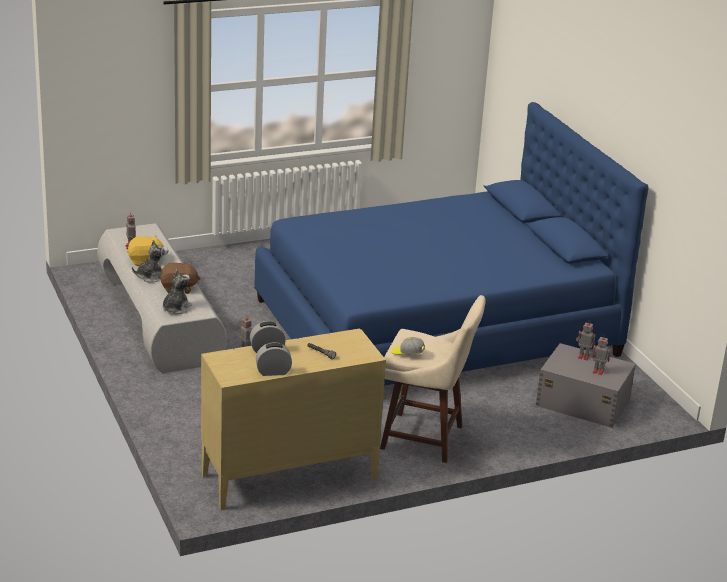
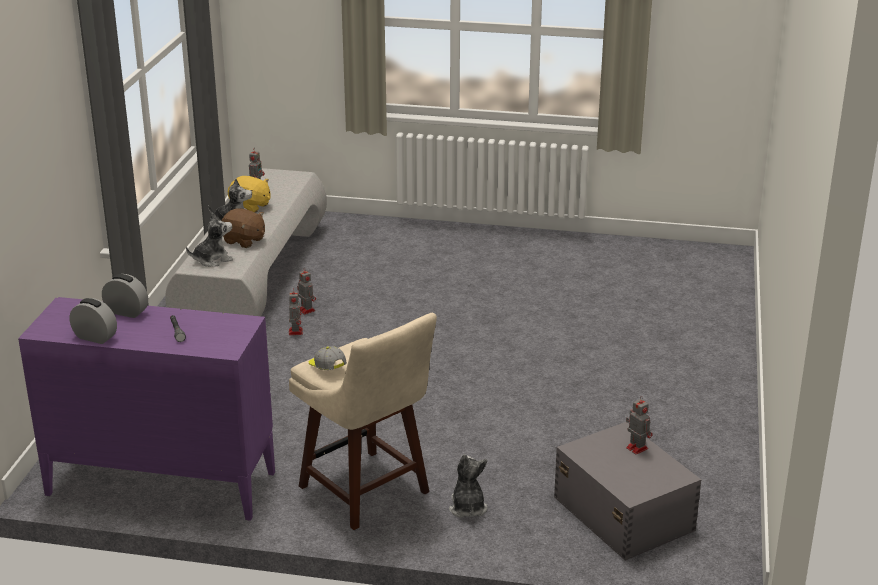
camera: 35 degrees right, 0 degrees up
(287, 475) = (161, 481): beige dresser -> purple dresser
(436, 327) = (543, 366): blue bed -> none
(495, 428) = (467, 508): none -> plush toy
(597, 371) = (633, 472): toy robot -> toy robot (306, 310)

